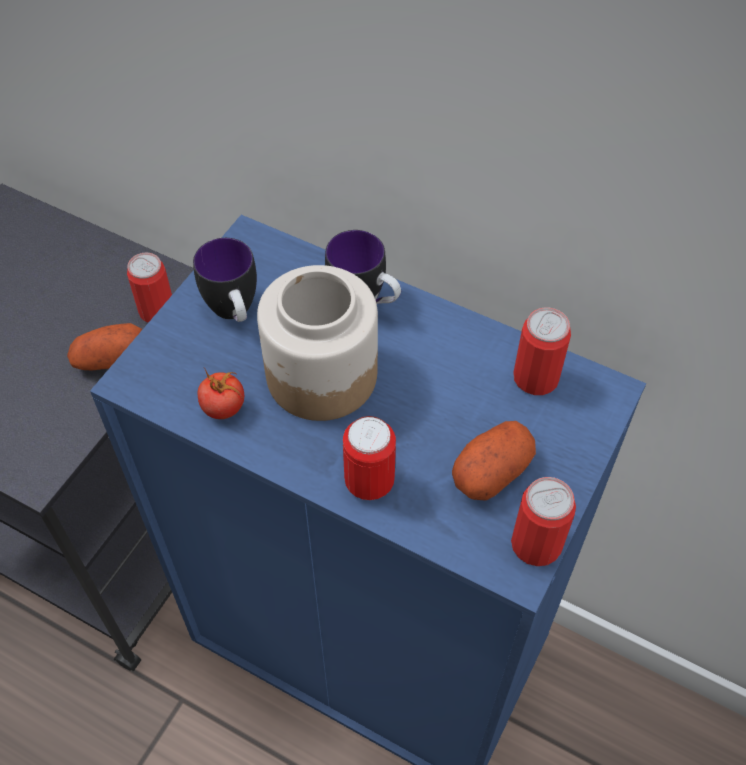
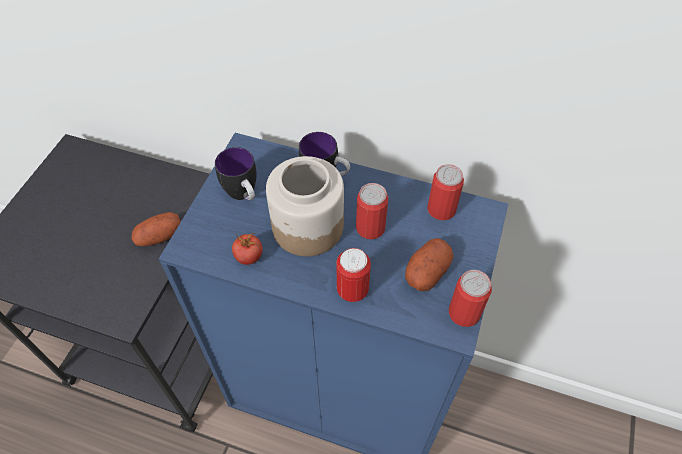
camera: 10 degrees left, 0 degrees up
(156, 310) = (183, 201): can -> can (370, 228)

